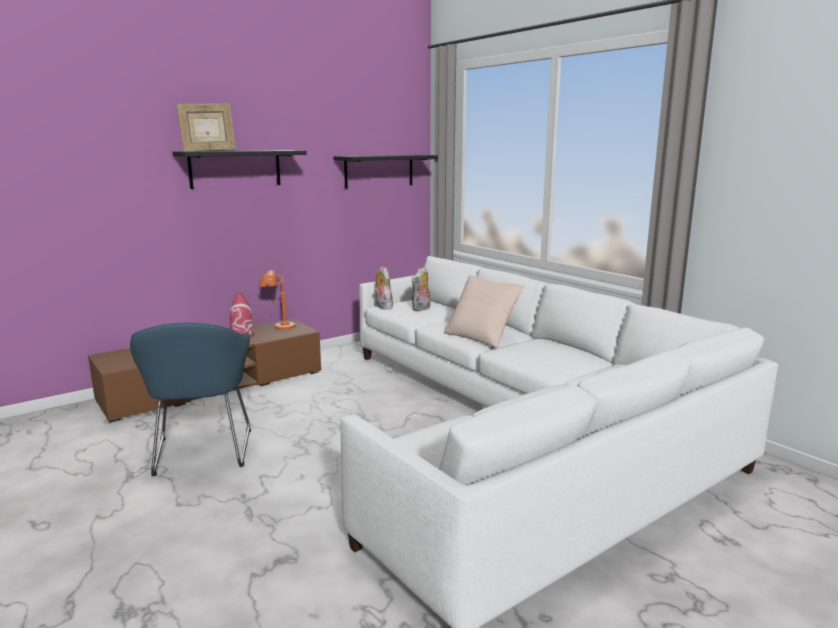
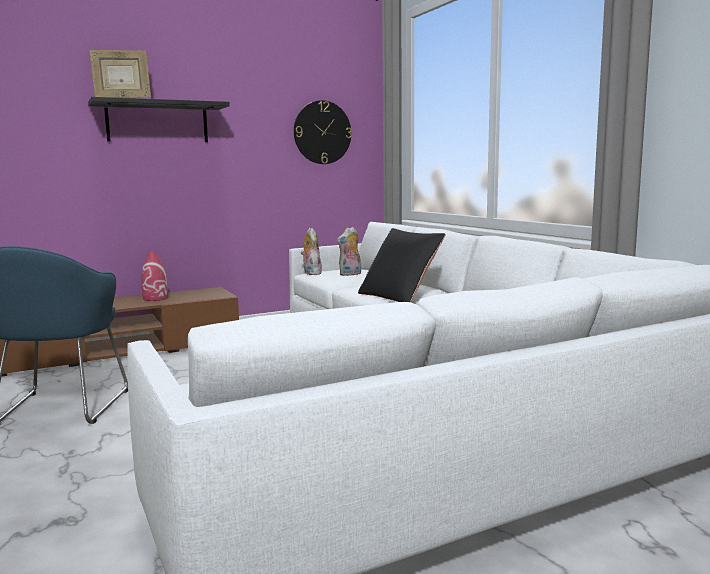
camera: 10 degrees right, 5 degrees down
(277, 327) = (197, 293): orange table lamp -> none
(379, 171) = (322, 132): black shelf -> wall clock
(481, 336) = (399, 296): beige pillow -> black pillow

